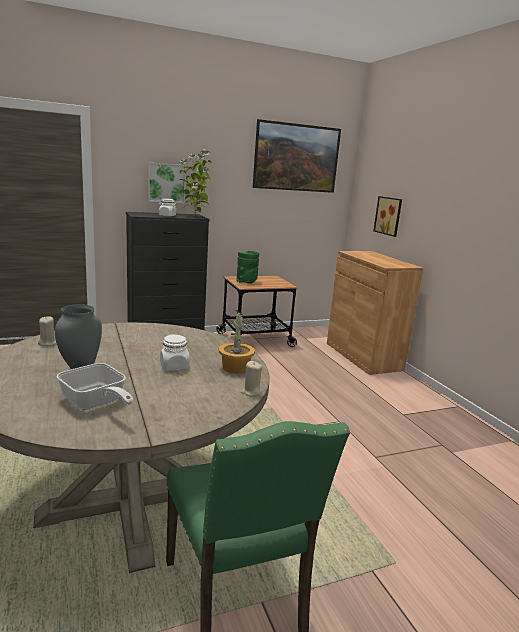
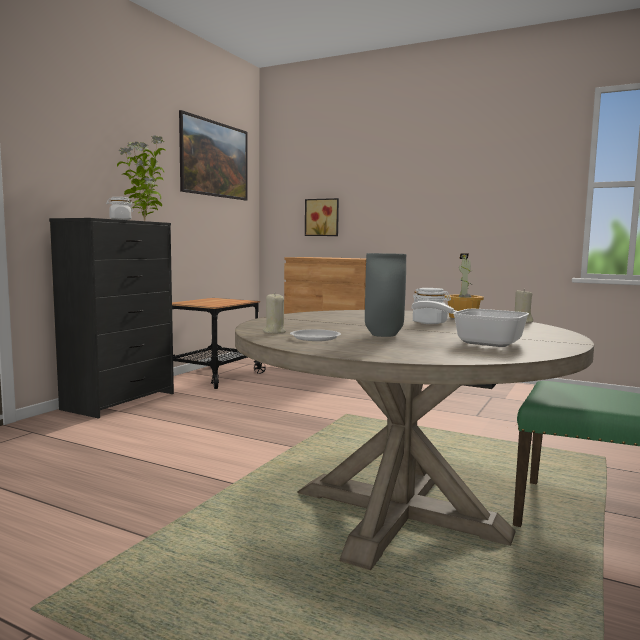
camera: 40 degrees left, 10 degrees down
(35, 358) = (315, 338): none -> white plate
(95, 403) = (479, 342): frying pan -> frying pan turned 150 degrees counterclockwise
(166, 183) = (94, 180): picture -> none
(246, 282) = (203, 303): green vase -> none

